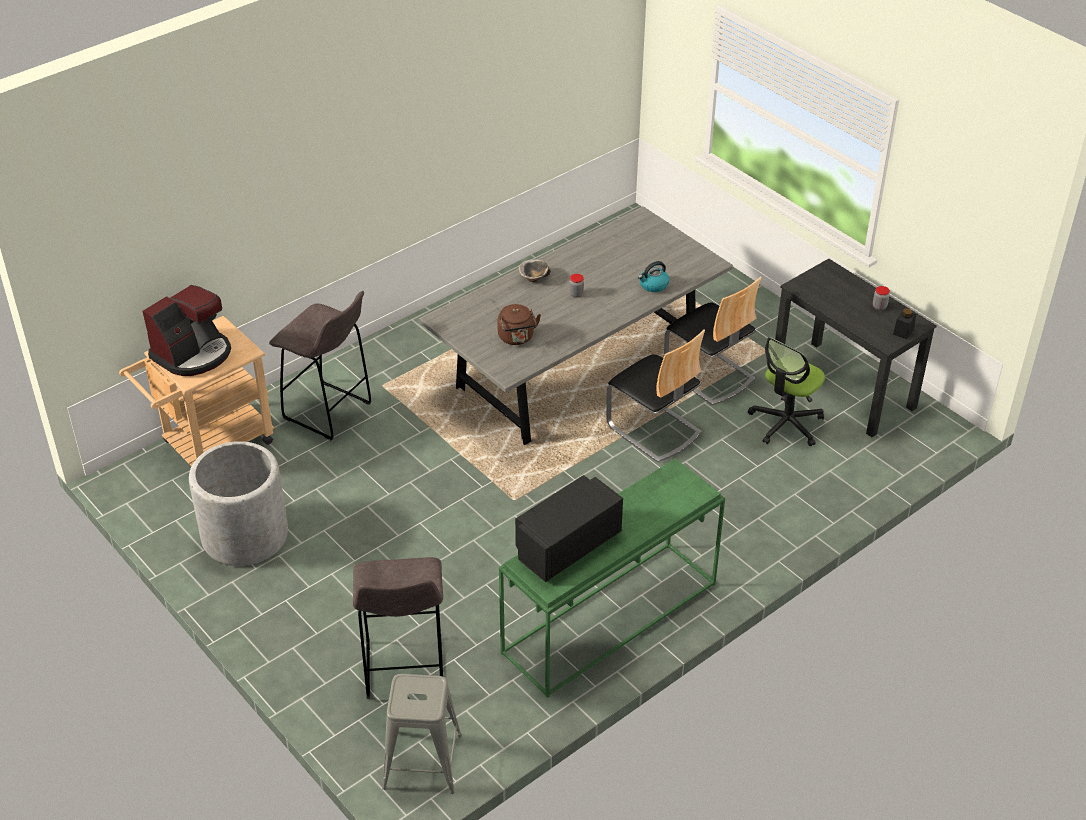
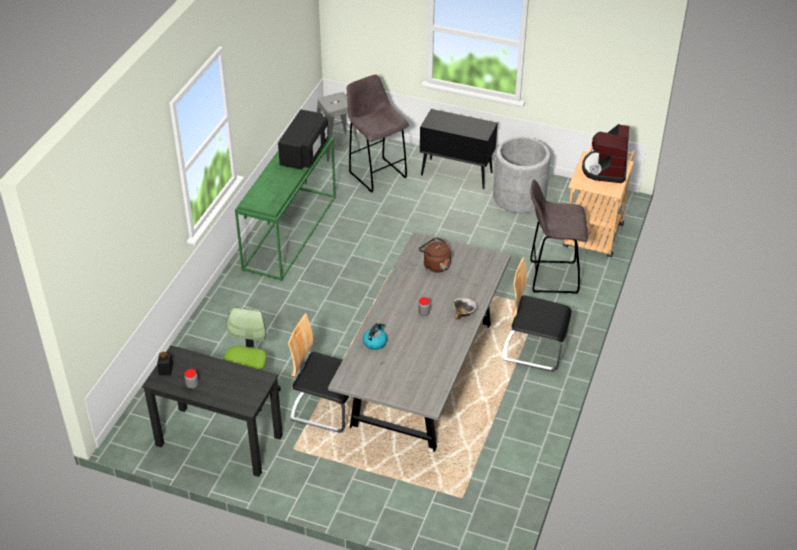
camera: 150 degrees right, 0 degrees up
(286, 615) = (457, 174): none -> black cabinet
(653, 429) = (337, 349): chair -> chair (534, 349)

